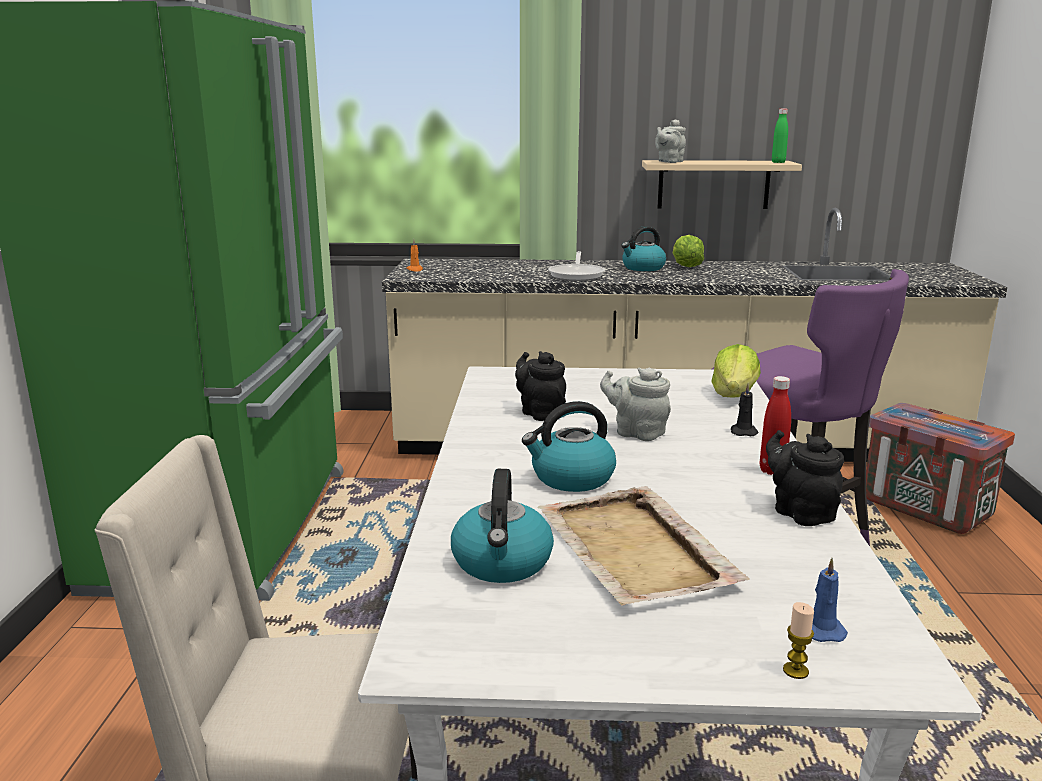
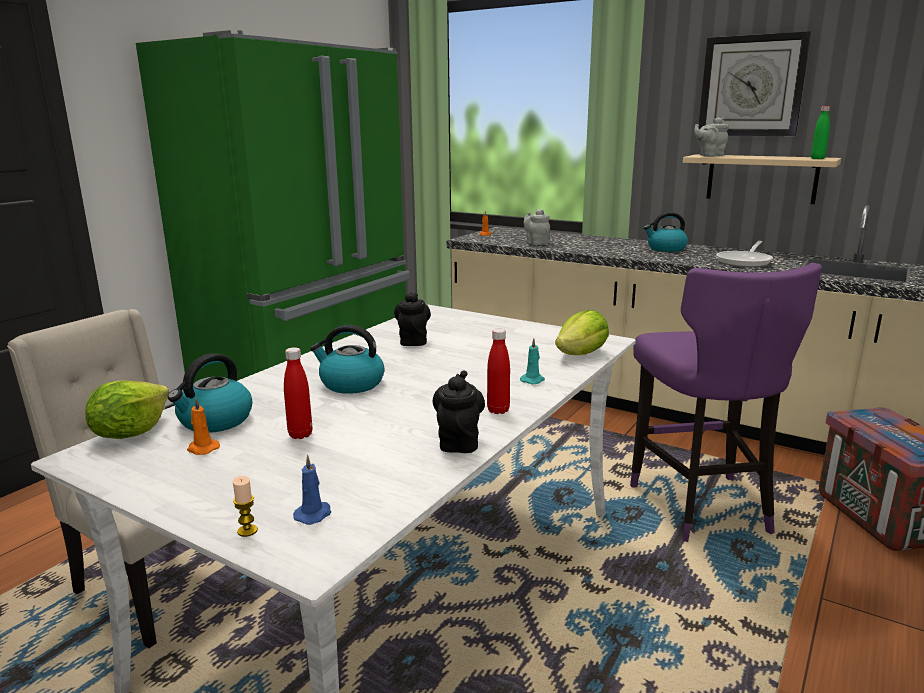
camera: 30 degrees right, 0 degrees up
(557, 600) = (202, 449): none -> orange candle
(577, 275) = (597, 249): frying pan -> frying pan (745, 261)
(634, 550) = (300, 435): beige tray -> red bottle
(636, 432) = (452, 365): grey teapot -> grey teapot (536, 243)
(686, 266) = (707, 251): lettuce -> lettuce (130, 433)
(698, 86) = (751, 86): none -> wall clock
(743, 432) = (533, 380): black candle -> turquoise candle

